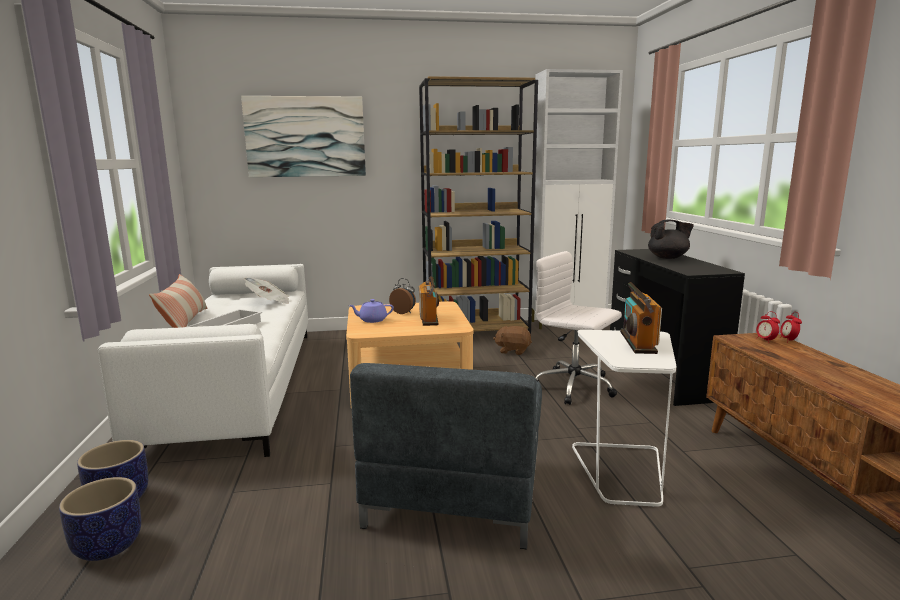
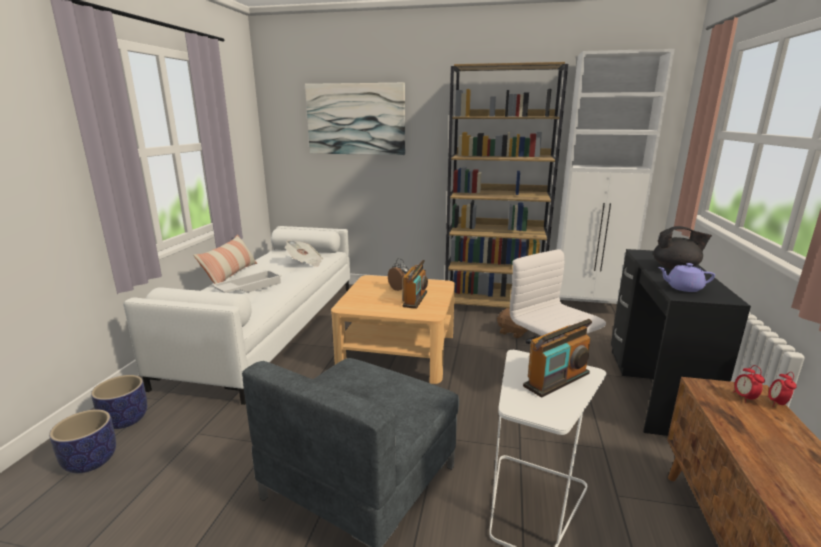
camera: 20 degrees right, 5 degrees up
(372, 320) = (366, 294): purple teapot -> purple teapot (683, 288)
(637, 342) = (557, 380): radio -> radio turned 150 degrees counterclockwise

